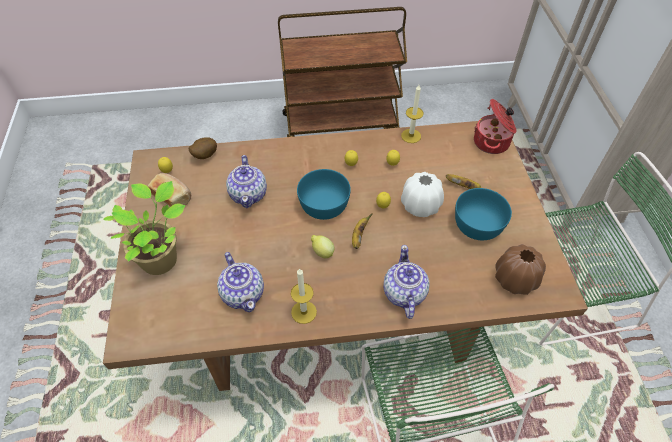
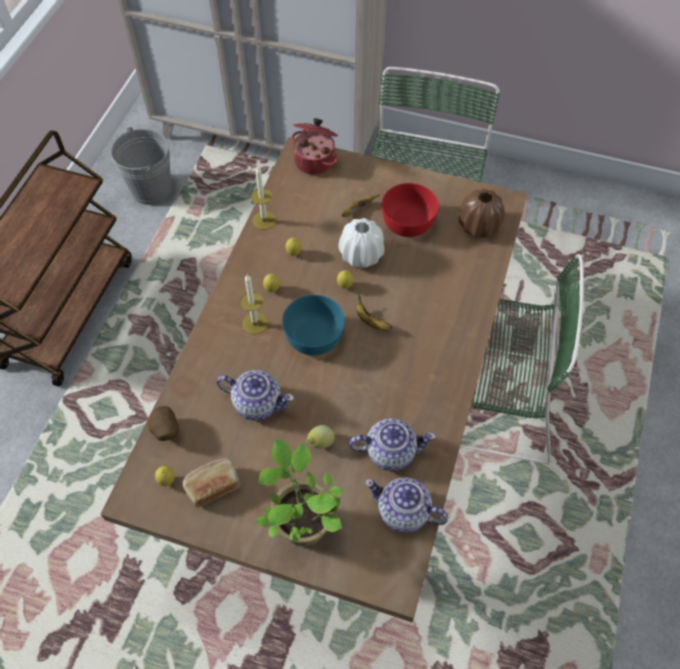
camera: 65 degrees left, 5 degrees up
(304, 312) = (437, 404): candle -> candle (255, 323)
(322, 252) = (374, 361): lemon -> lemon (320, 443)
(403, 293) = (455, 314): teapot -> teapot (404, 512)
(460, 118) = (151, 189): none -> grey bucket
(477, 224) = (407, 222): turquoise bowl -> red bowl

